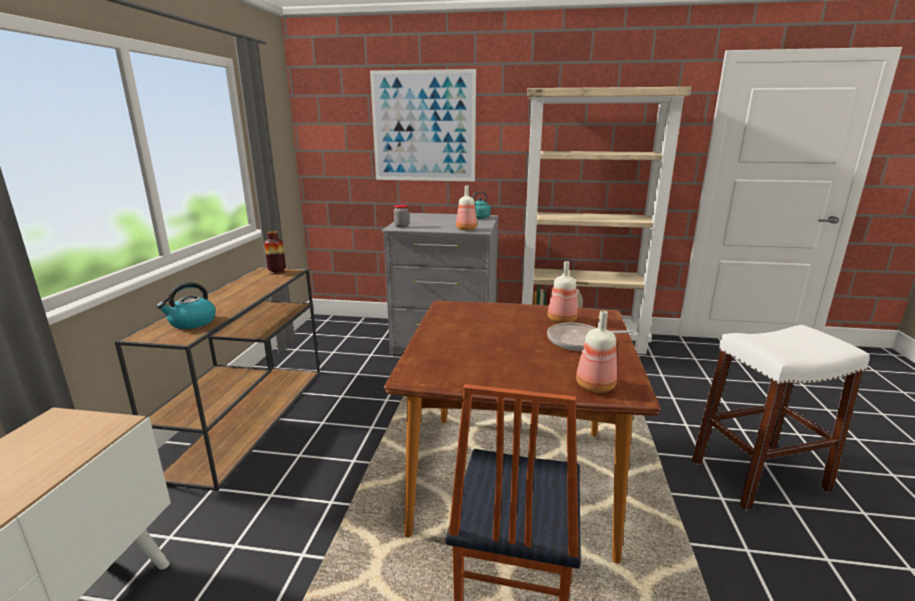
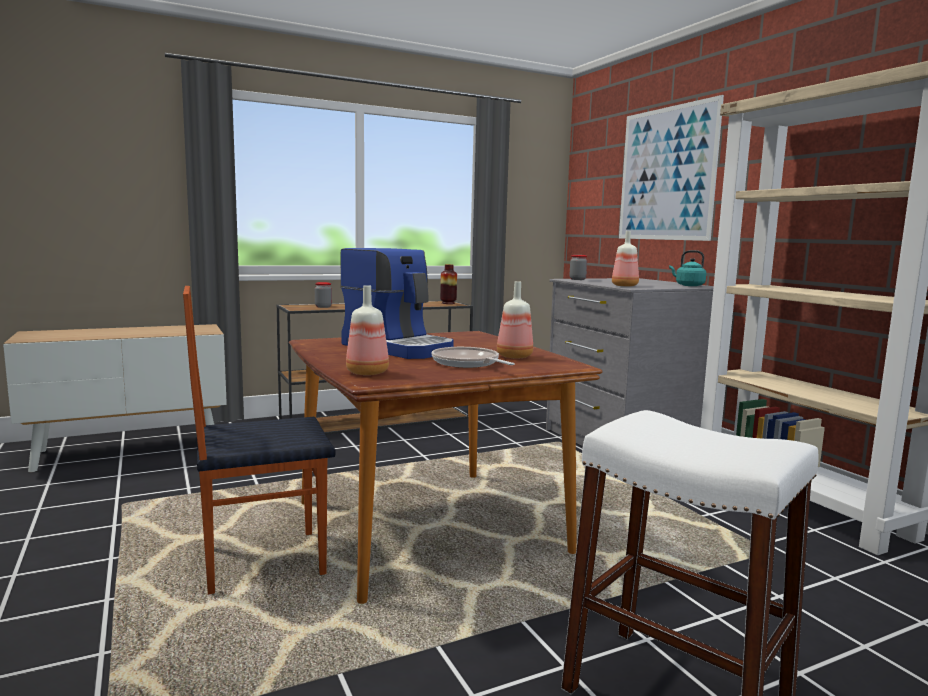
camera: 55 degrees right, 10 degrees down
(192, 322) = (323, 307): kettle -> jar
(490, 347) = (399, 348): none -> coffee machine

